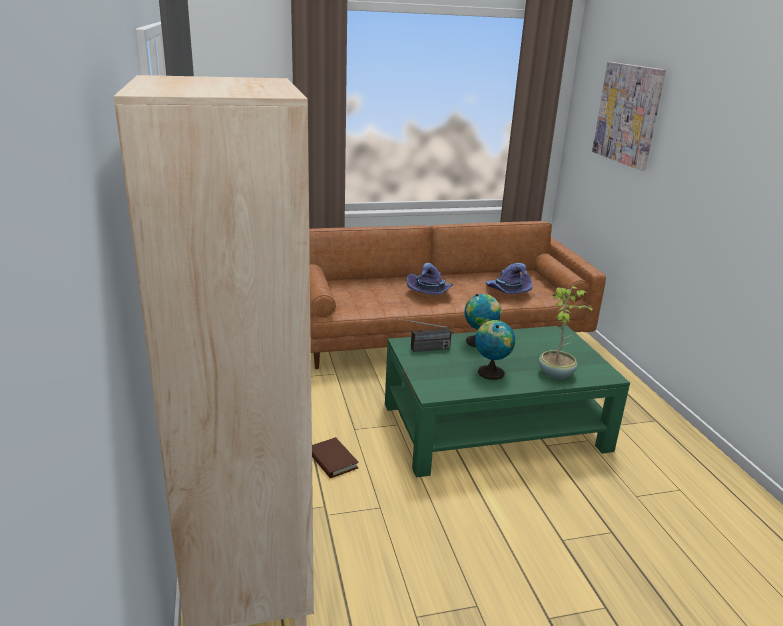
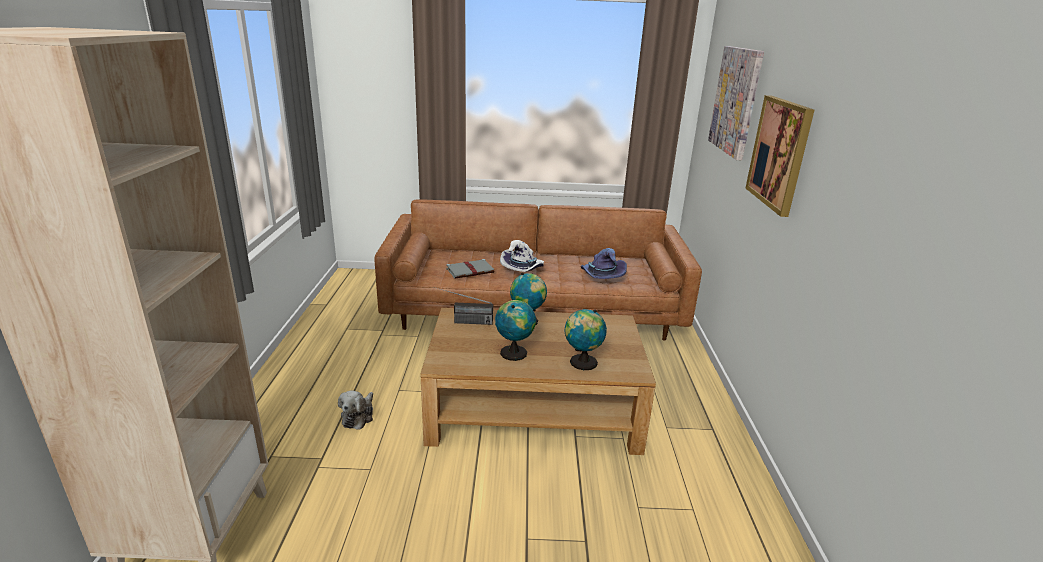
camera: 15 degrees right, 0 degrees up
(332, 460) = (358, 416): brown book -> plush toy
(380, 299) = (470, 271): none -> grey book
(430, 292) = (523, 269): purple hat -> white hat
(495, 426) = (534, 408): green coffee table -> brown coffee table
(556, 373) = (581, 363): potted plant -> globe
(700, 163) = (779, 153): none -> picture

